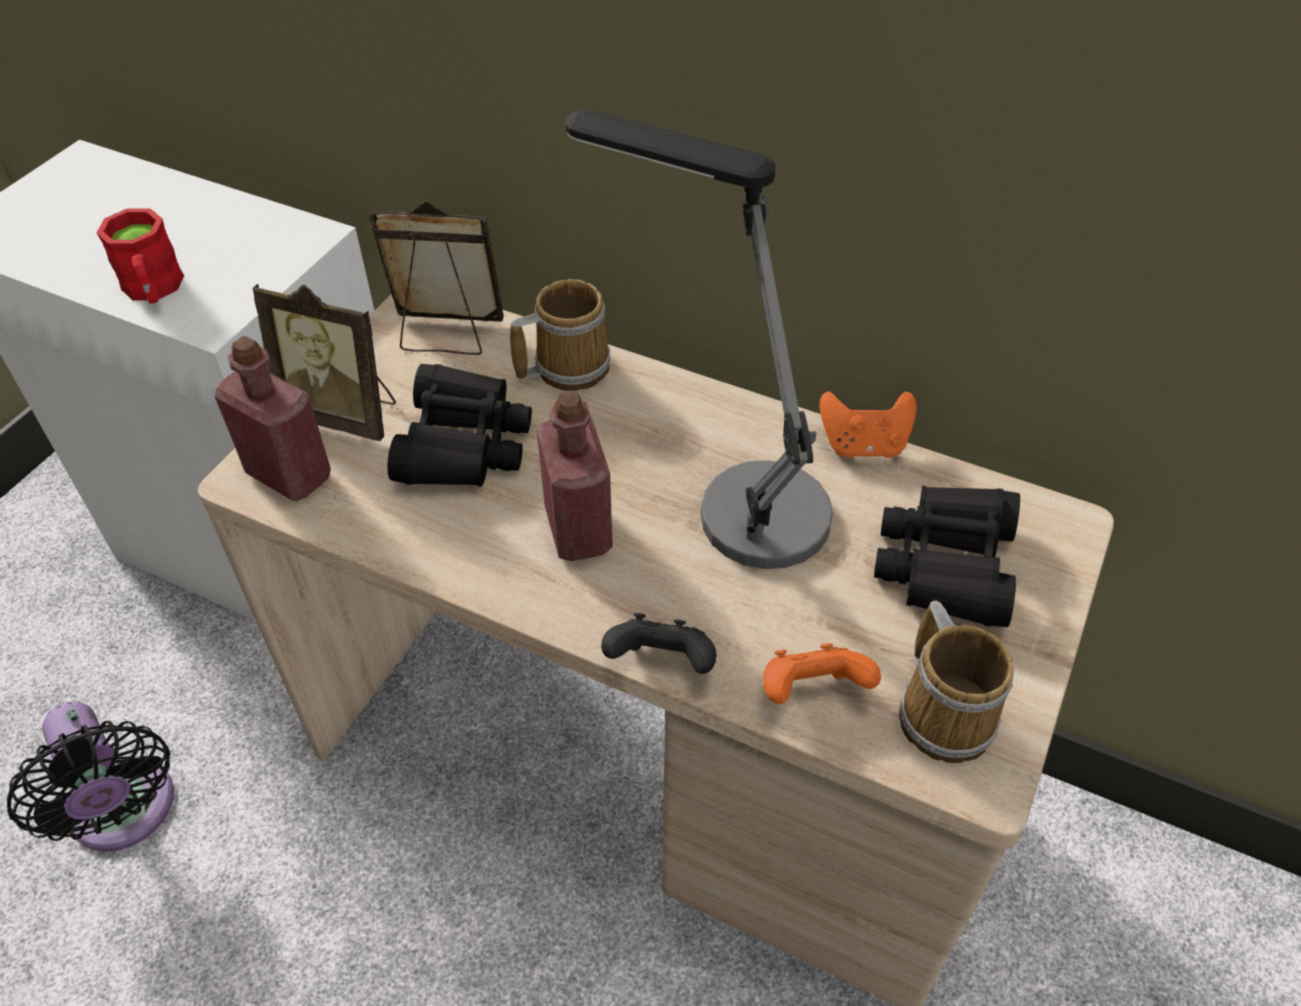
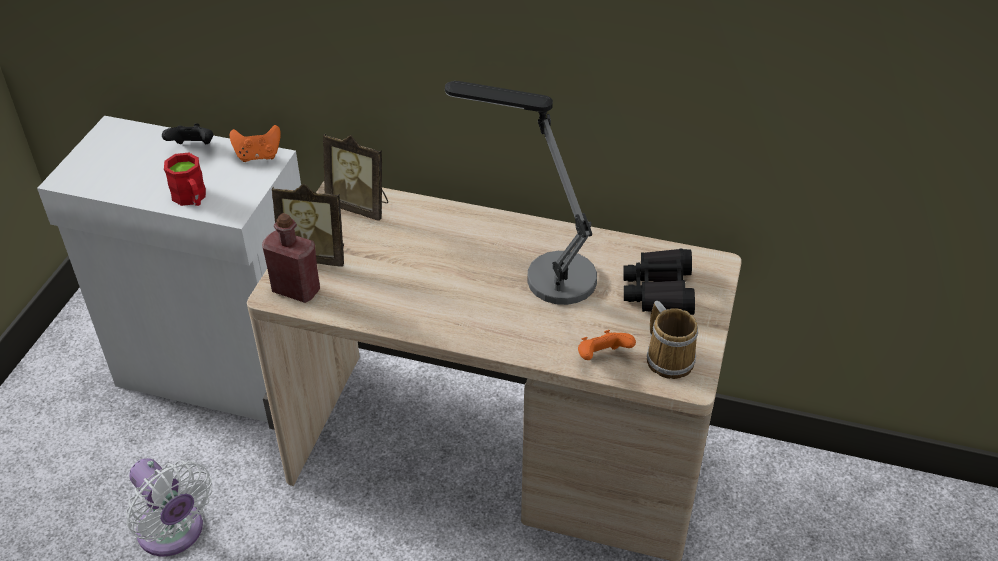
camera: 10 degrees left, 5 degrees down
(125, 813) = (174, 533): black fan -> white fan
(446, 335) = (360, 206): picture frame -> picture frame turned 150 degrees counterclockwise
(463, 444) = (388, 263): black binoculars -> none
(566, 366) = (434, 215): mug -> none
(578, 530) = (464, 298): red bottle -> none
(661, 663) = (524, 354): black game controller -> black game controller (193, 147)
(863, 445) = (606, 237): orange game controller -> orange game controller (258, 156)

